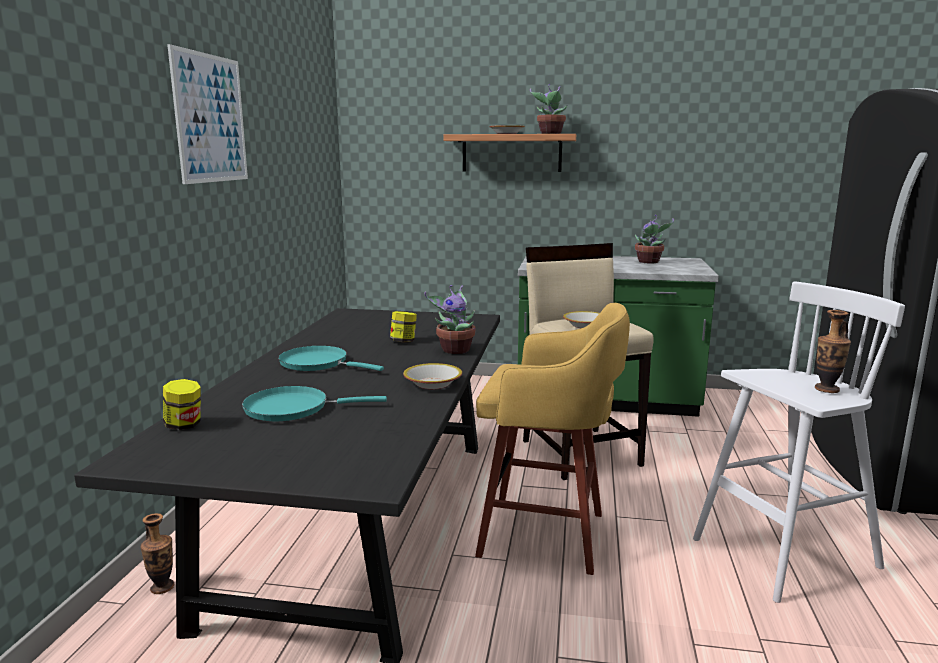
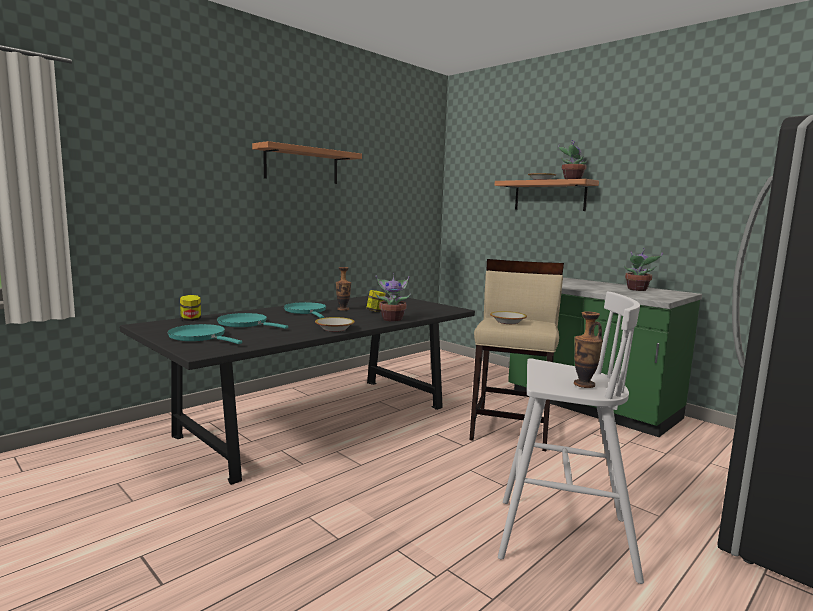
camera: 35 degrees right, 5 degrees down
(162, 587) = (195, 416): vase -> vase (343, 309)
(210, 119) = (302, 165): picture -> shelf
(293, 453) = (200, 337): none -> turquoise frying pan
(547, 535) = (406, 463): yellow stool -> none

